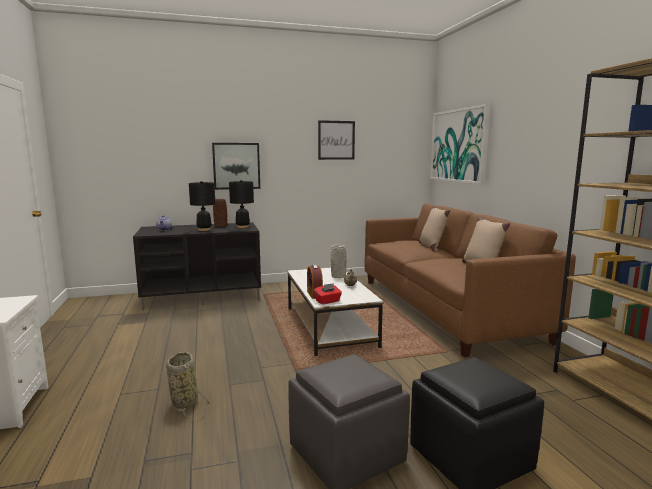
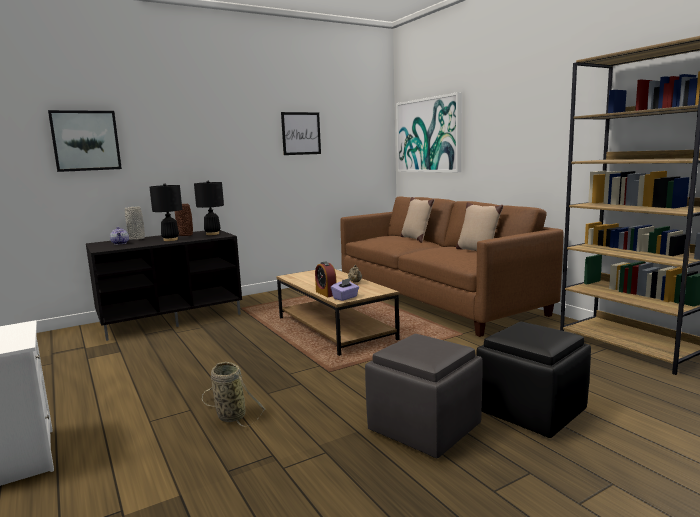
camera: 15 degrees left, 0 degrees up
(236, 166) = (194, 165): picture -> picture (86, 141)
(328, 301) = (345, 298): red tissue box -> purple tissue box
(330, 326) = (335, 328): white coffee table -> brown coffee table
(338, 276) = (336, 276): grey vase -> grey vase (137, 239)

